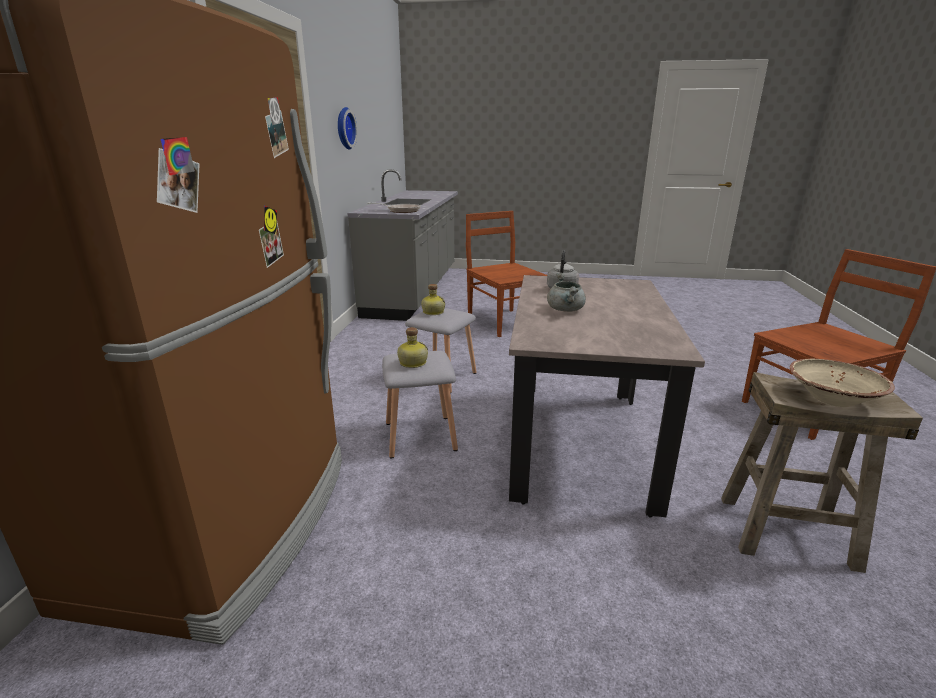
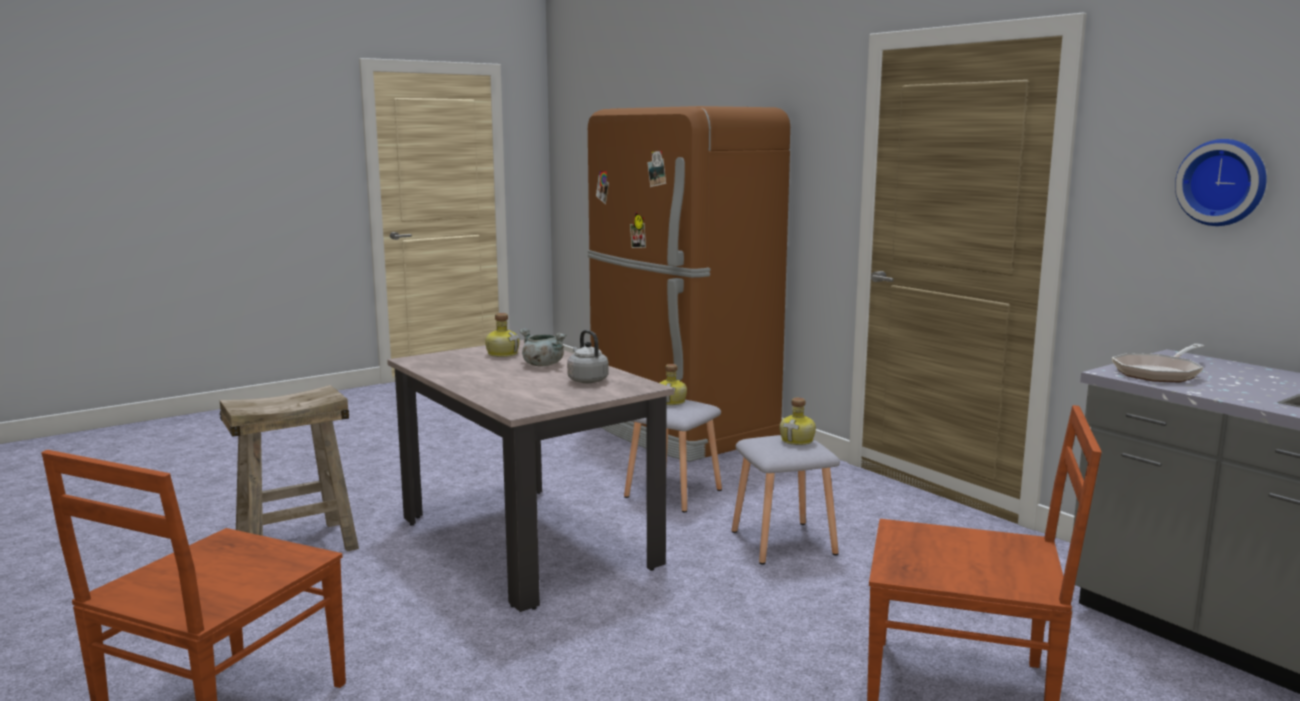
camera: 135 degrees right, 10 degrees down
(577, 332) = (502, 354): none -> bottle
(832, 399) = (283, 399): beige bowl -> none

